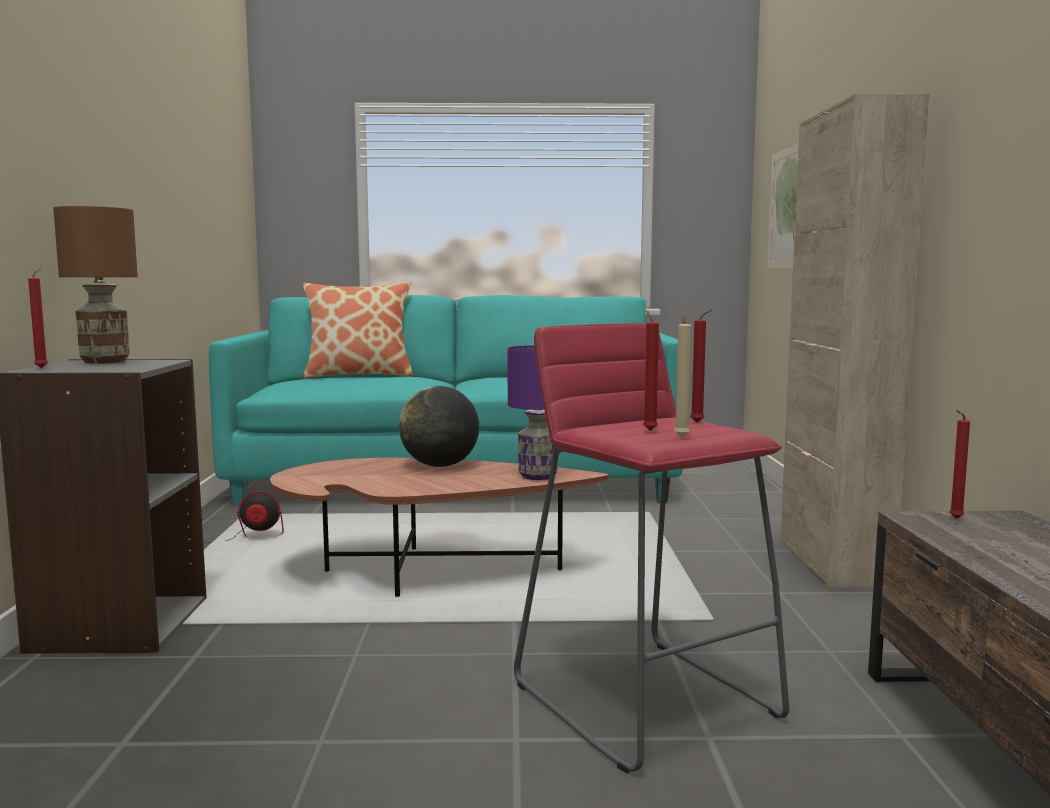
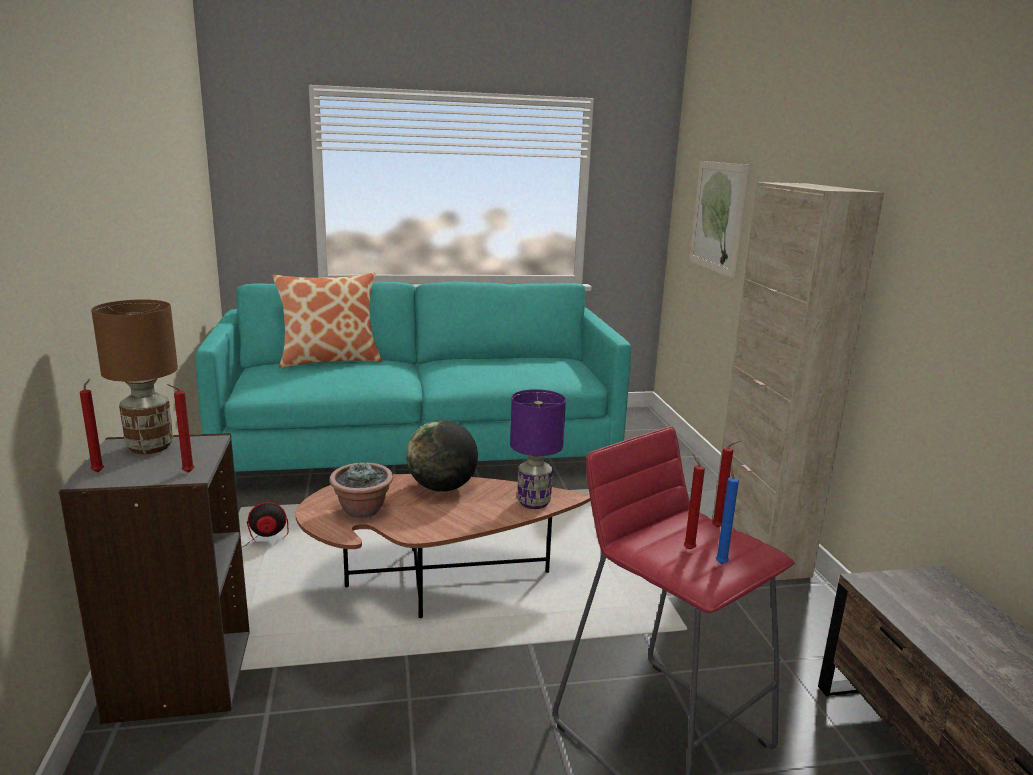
camera: 10 degrees left, 10 degrees up
(343, 476) = (363, 510): none -> potted plant
(681, 437) = (721, 563): beige candle -> blue candle
(954, 519) = (899, 583): red candle -> red candle (186, 473)

